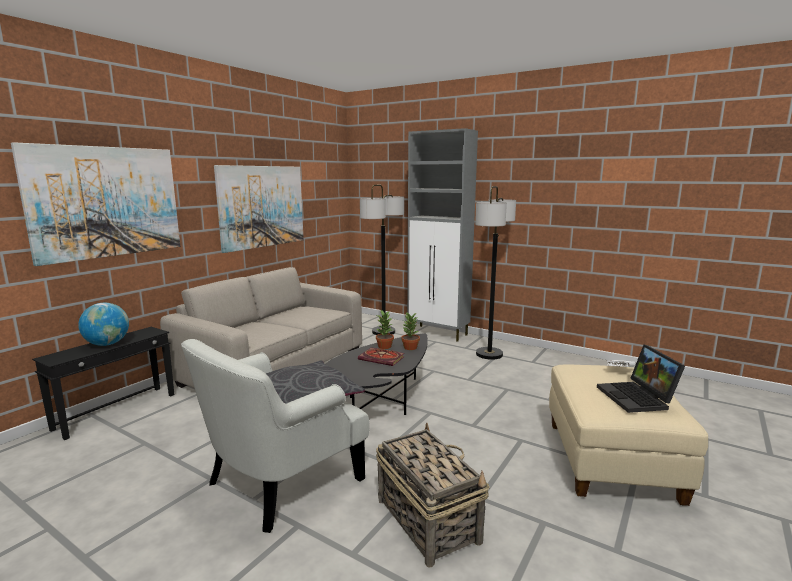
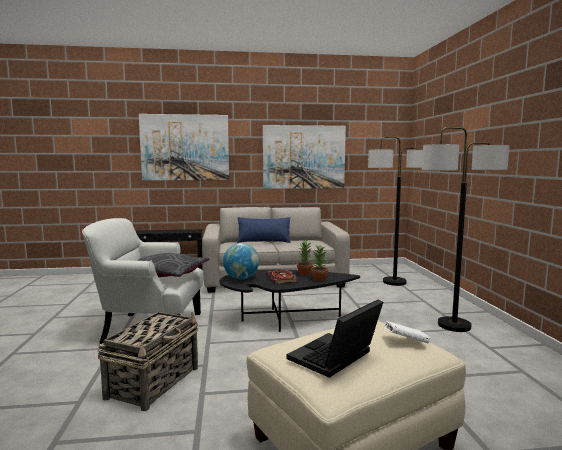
camera: 50 degrees right, 5 degrees down
(107, 344) = (167, 231): globe -> globe (241, 278)
(256, 323) = (263, 241): none -> blue pillow
(439, 333) = (443, 296): grey cabinet -> none

